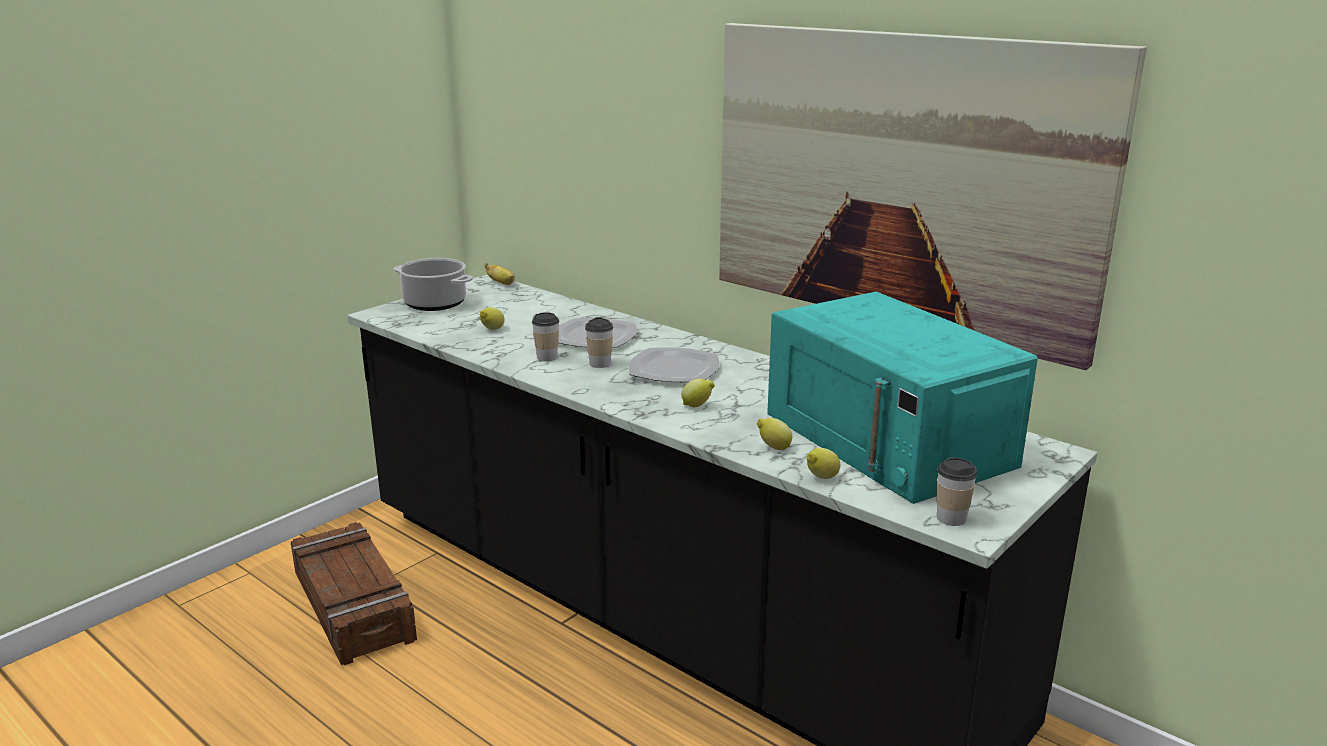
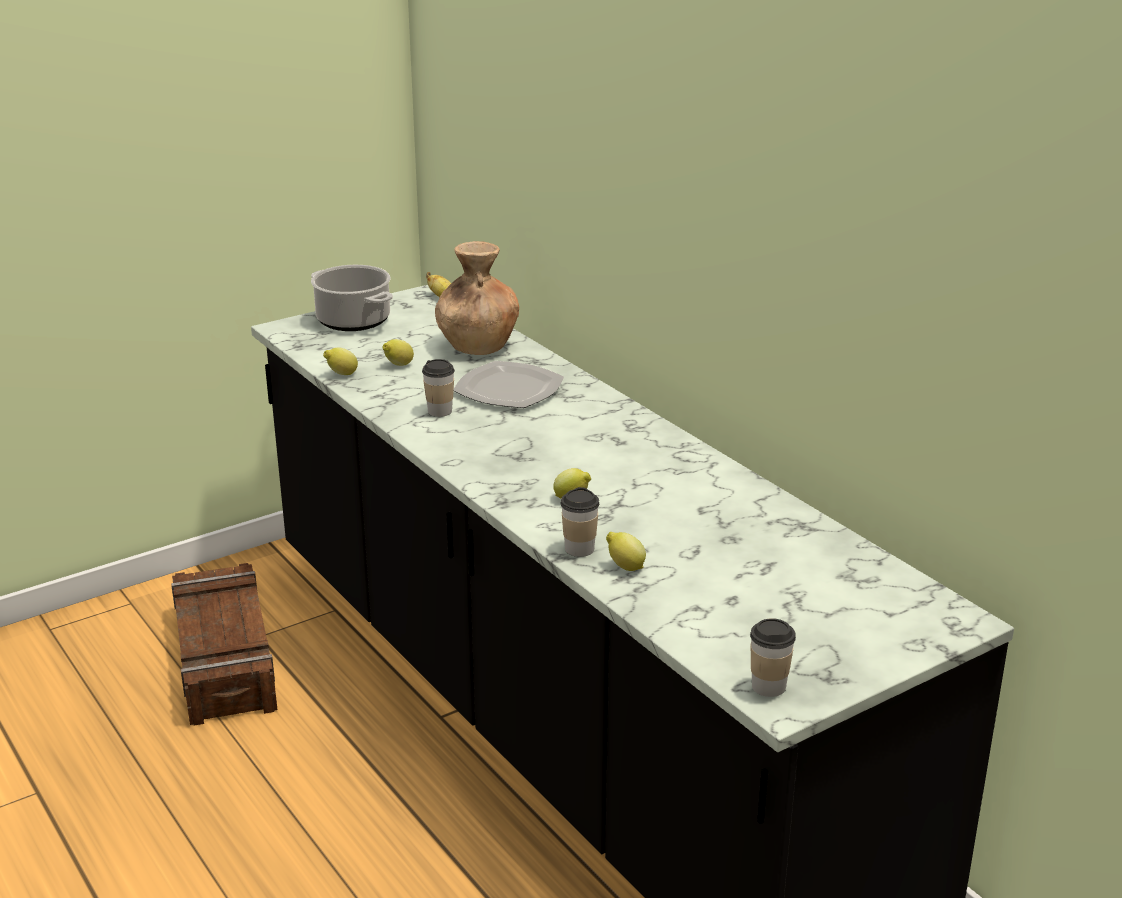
camera: 15 degrees right, 5 degrees up
(550, 311) = (478, 345): none -> brown vase
(600, 363) = (494, 427): cup -> cup (579, 549)
(673, 369) = (573, 446): plate -> none
(821, 478) = (653, 614): lemon -> lemon (341, 374)
(889, 439) = (768, 575): turquoise microwave -> none
(899, 182) = (833, 259): picture -> none

